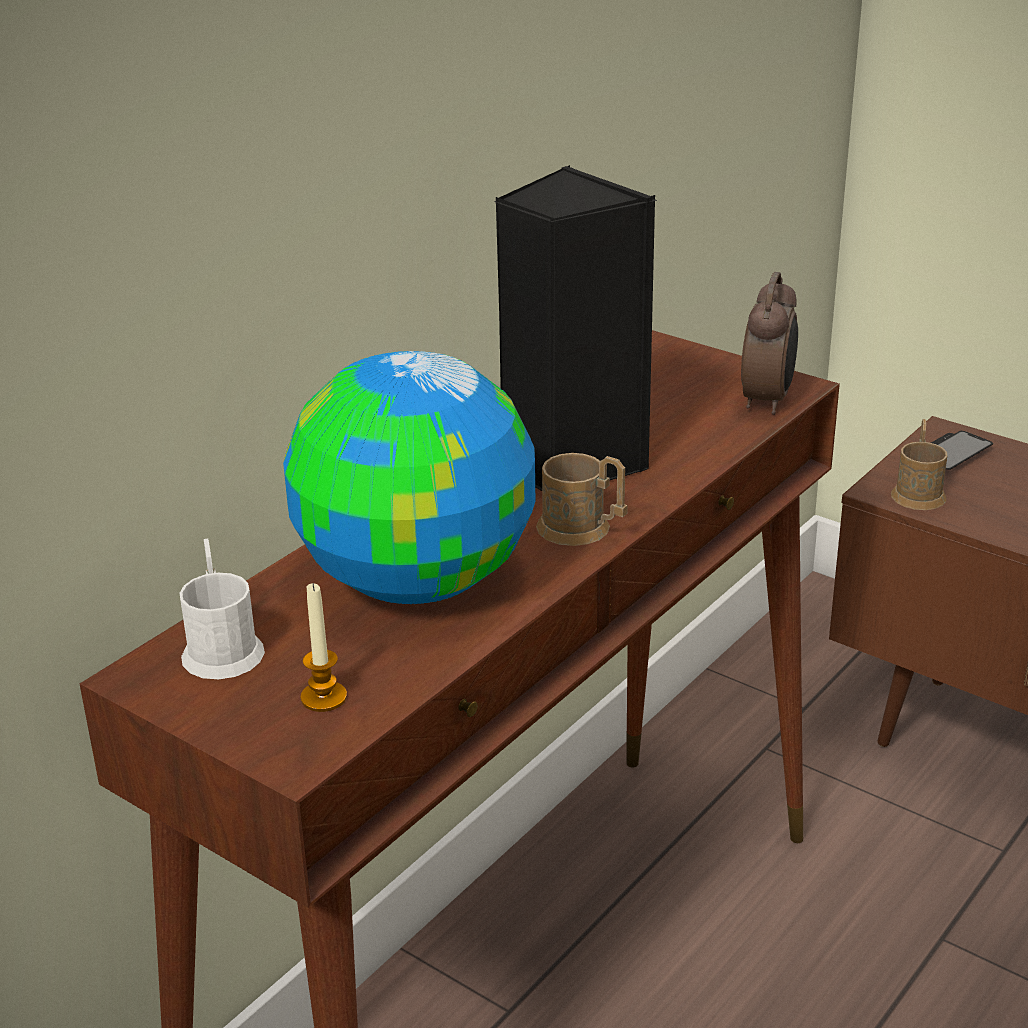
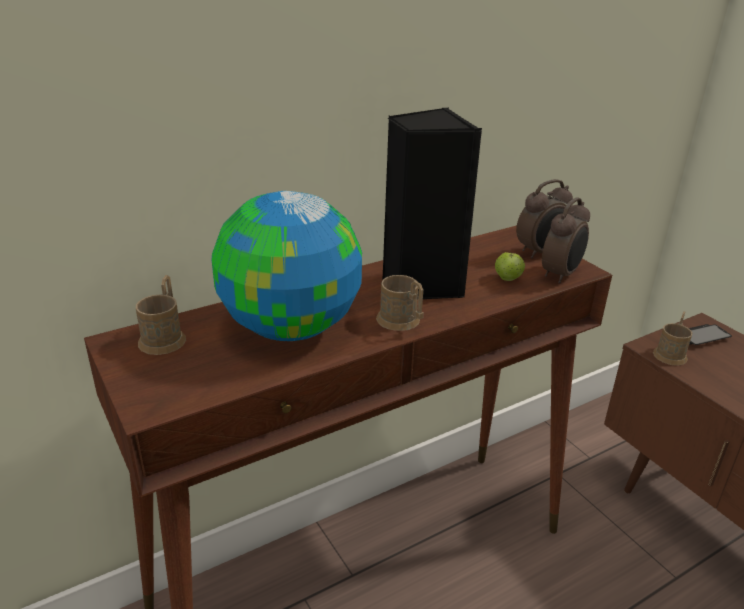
camera: 20 degrees right, 0 degrees up
(221, 647) = (164, 337): white mug -> brown mug
(323, 697) = (190, 379): candle -> none
(693, 424) = (508, 279): none -> apple
(715, 371) = (540, 252): none -> alarm clock

